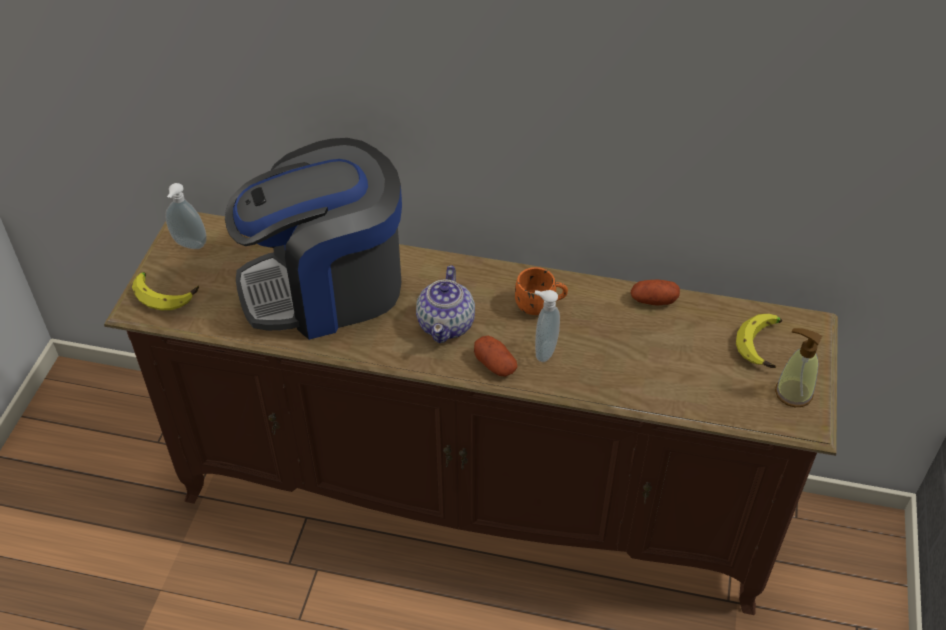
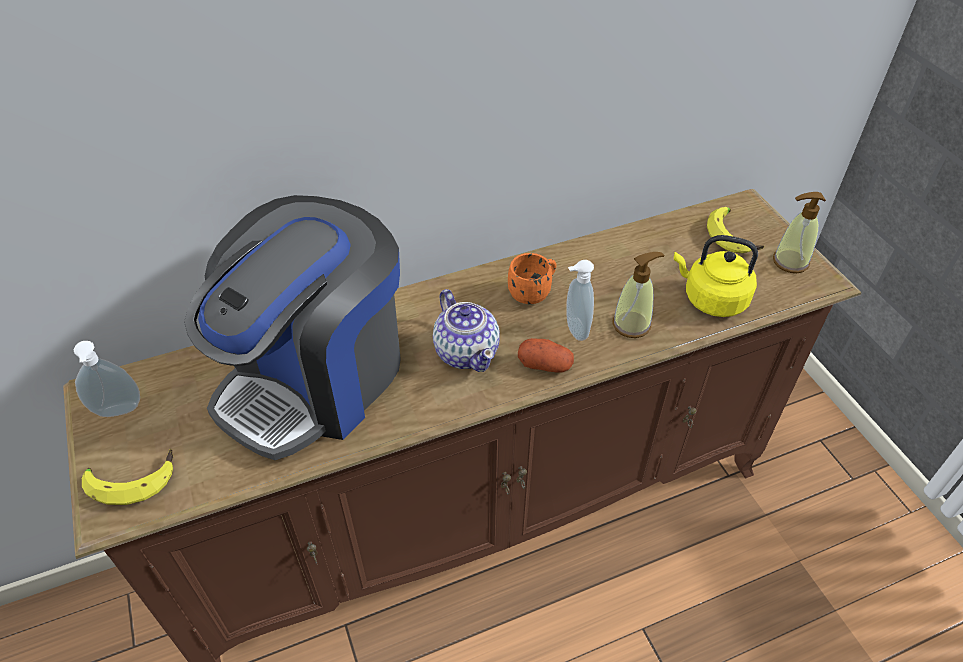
camera: 35 degrees left, 0 degrees up
(594, 371) = (631, 324): none -> soap dispenser
(653, 300) = (619, 242): potato -> none
(683, 386) = (711, 299): none -> yellow kettle

